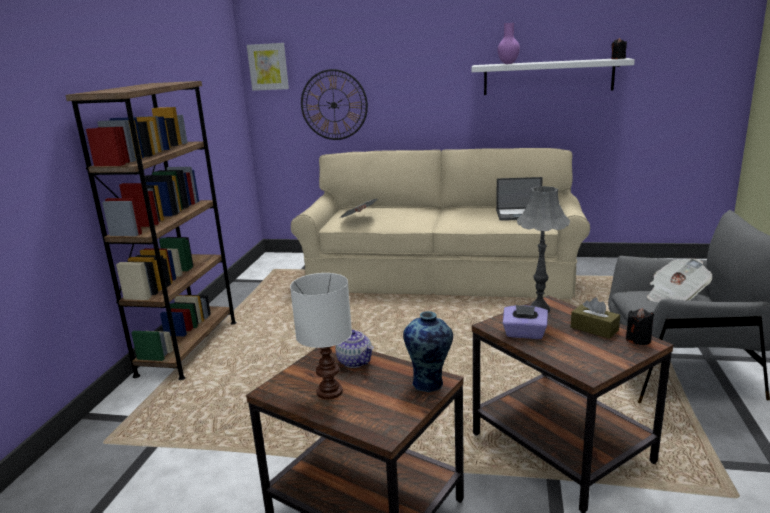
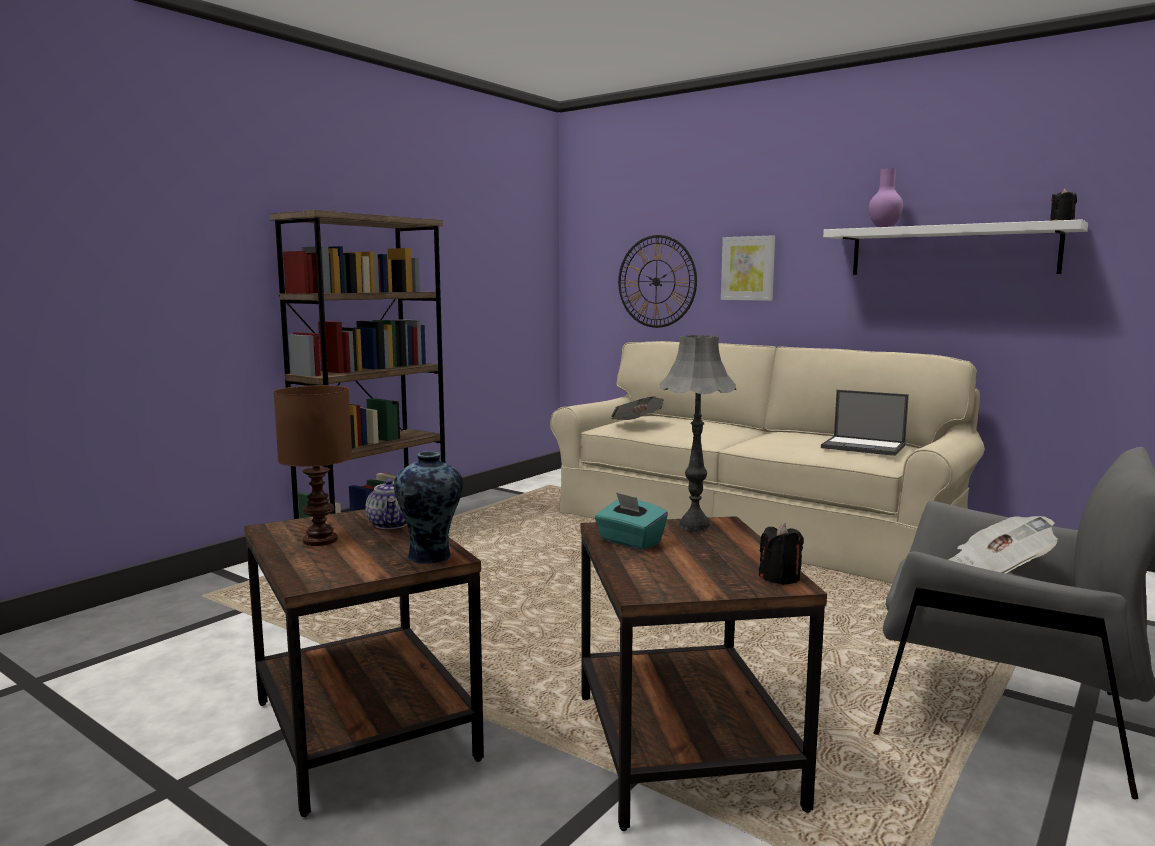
camera: 25 degrees right, 10 degrees down
(268, 67) = (587, 231): picture -> picture (748, 268)
(328, 392) = (318, 540): white table lamp -> brown table lamp
(524, 334) = (630, 542): purple tissue box -> turquoise tissue box
(594, 329) = (736, 556): brown tissue box -> none

